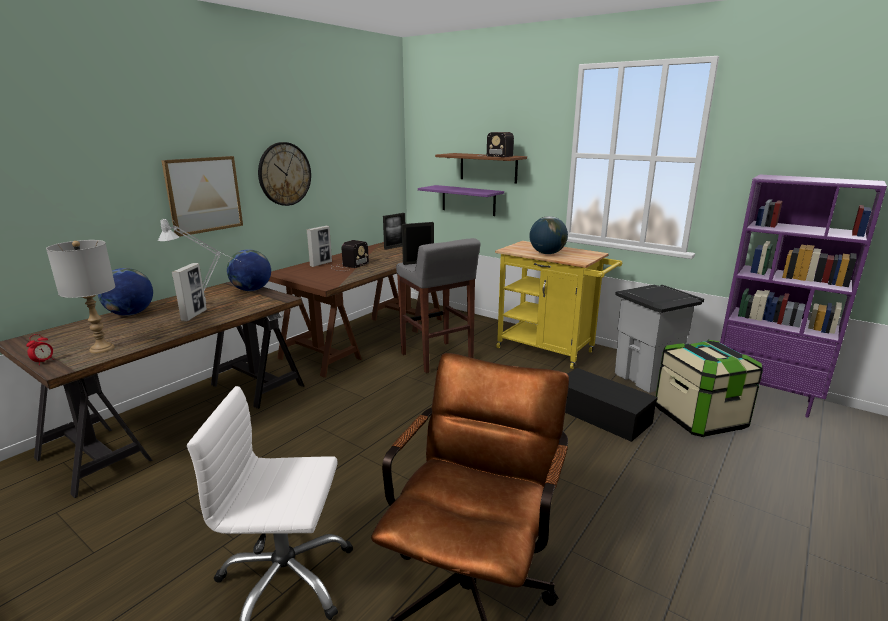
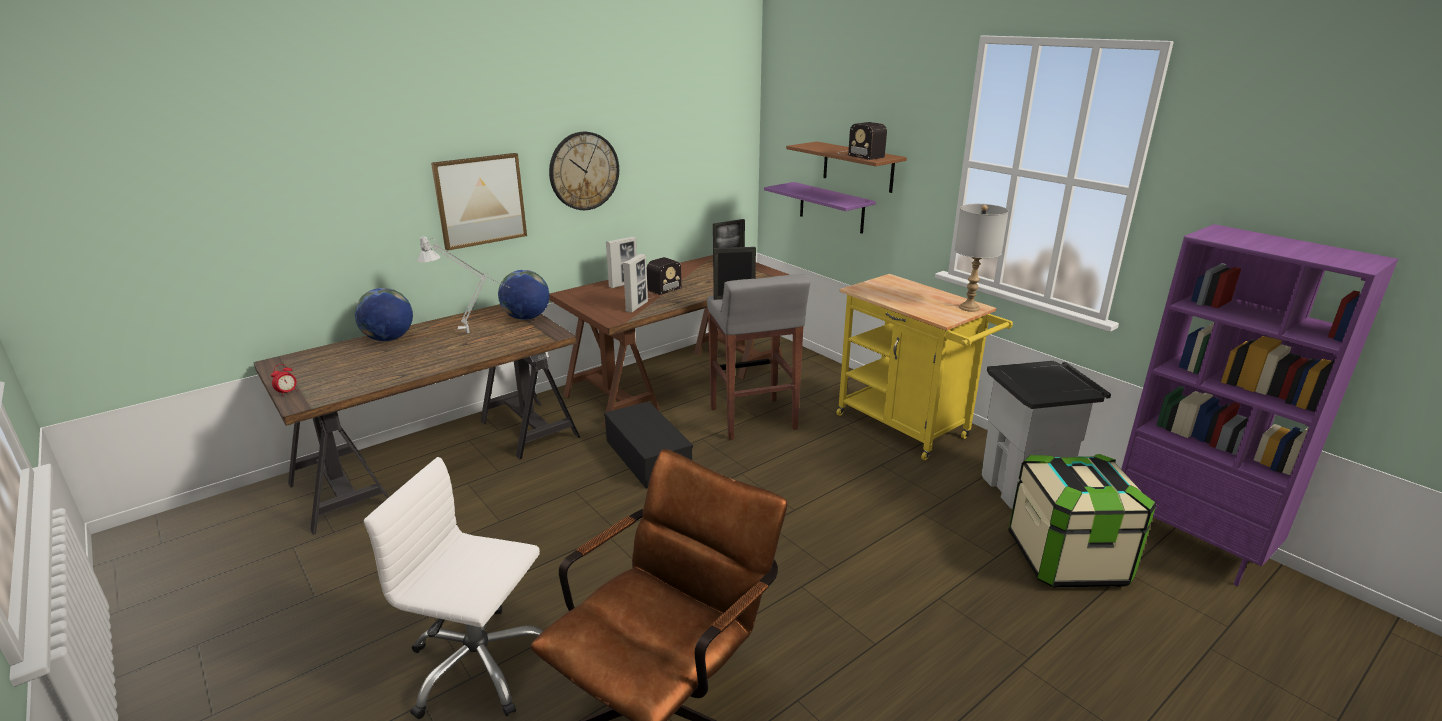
camera: 15 degrees right, 5 degrees up
(101, 349) = (344, 383): grey table lamp -> grey table lamp (969, 308)
(194, 315) = (450, 348): picture frame -> picture frame (637, 307)
(547, 253) = (907, 301): globe -> none
(599, 415) = (926, 532): black storage box -> black storage box (646, 456)

